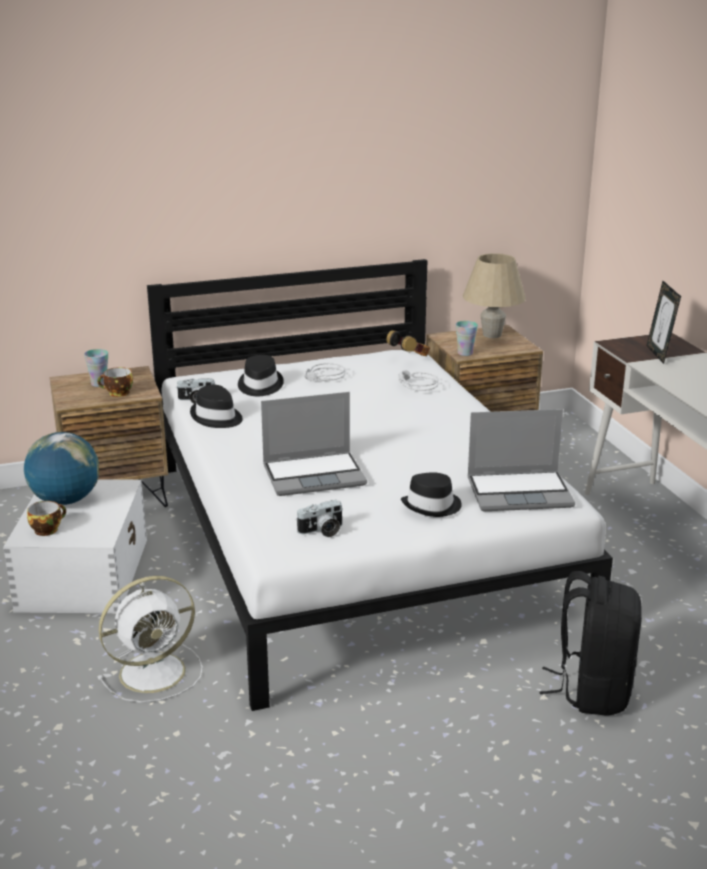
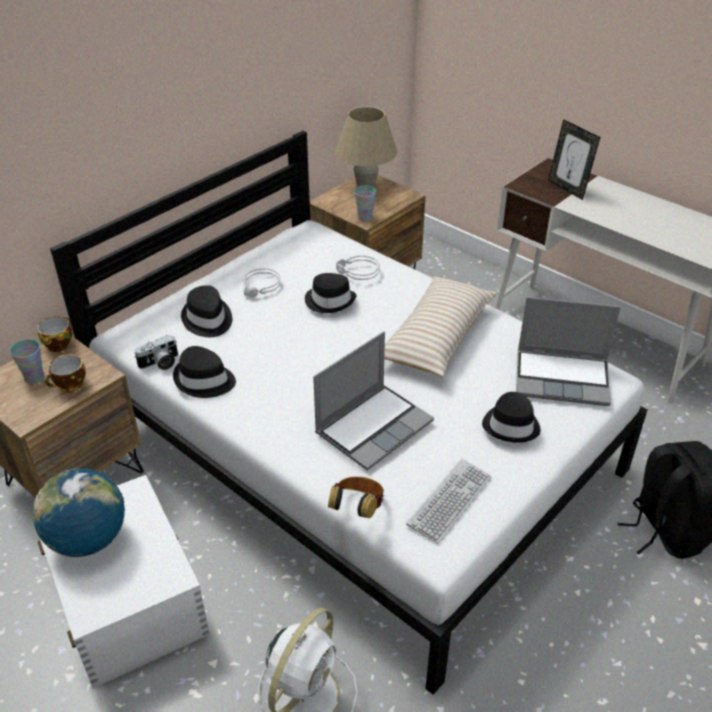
camera: 30 degrees left, 15 degrees up
(47, 529) = (104, 591): cup -> cup (59, 343)
(322, 531) = (449, 501): camera -> keyboard
(370, 396) = (330, 301): none -> black hat
(410, 358) = (317, 237): headphones -> headphones (357, 509)
(437, 440) = (437, 337): none -> beige pillow
(520, 492) = (563, 378): laptop -> laptop turned 45 degrees clockwise

